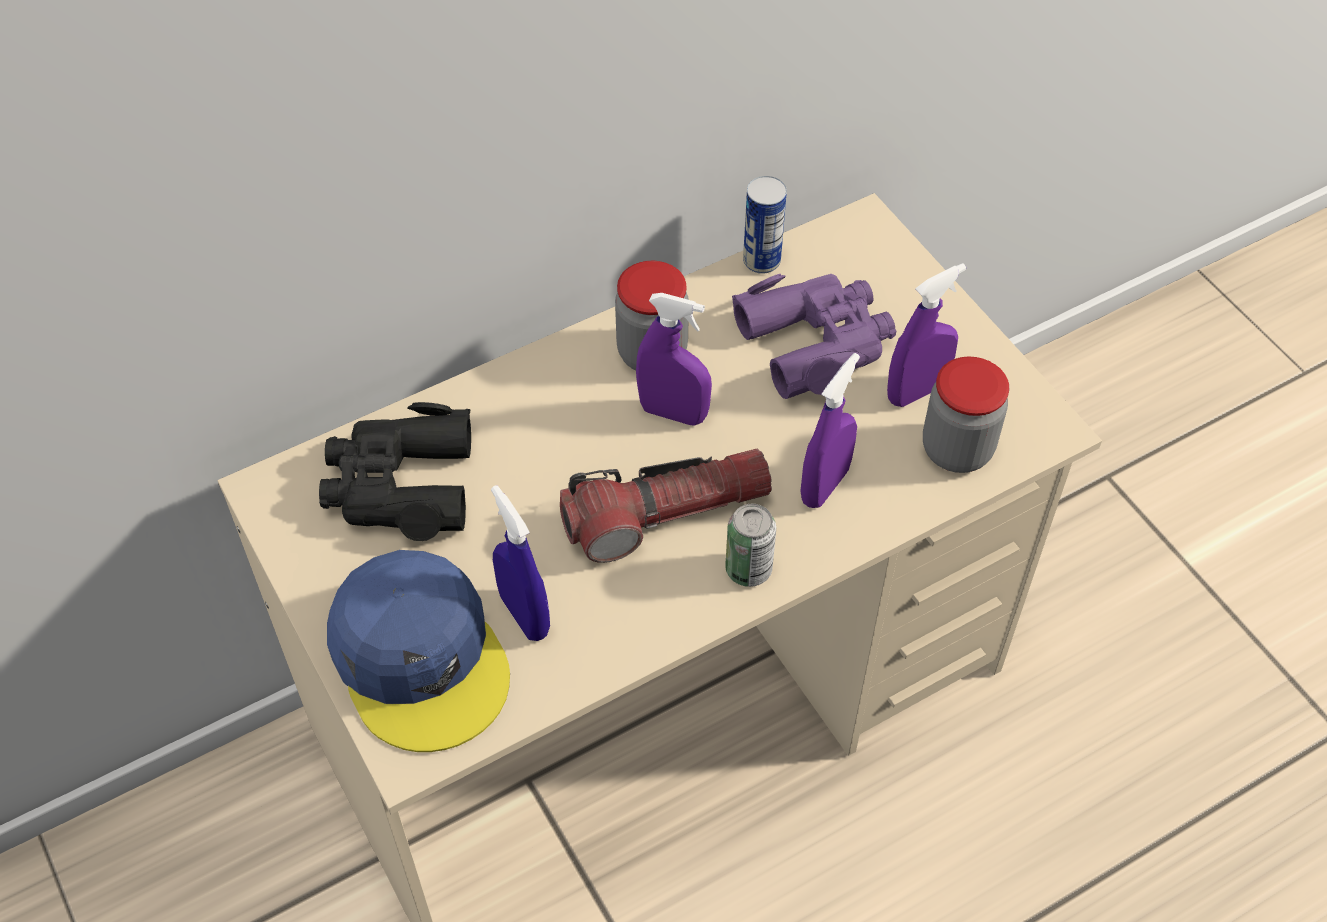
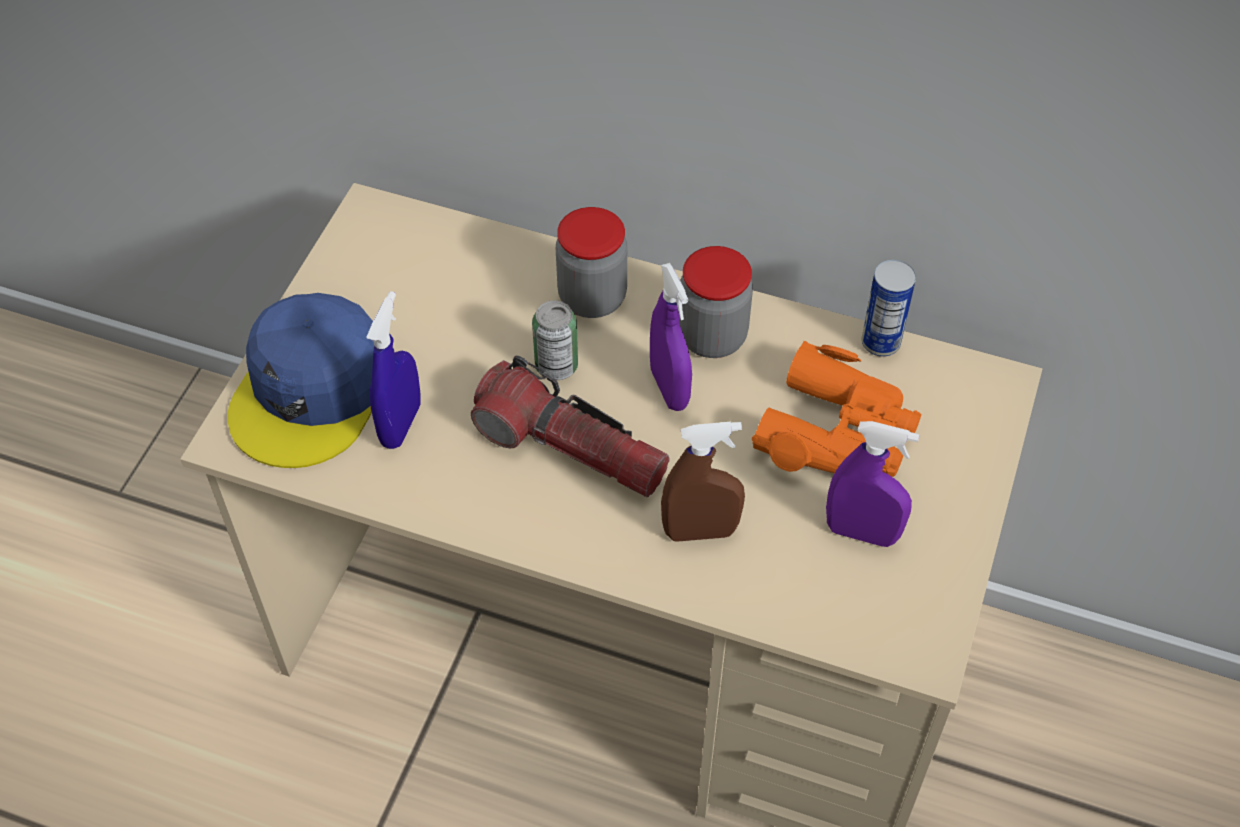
camera: 50 degrees right, 0 degrees up
(400, 485) = (443, 278): black binoculars -> none
(748, 569) = (571, 534): can -> can (556, 366)
(816, 342) = (838, 432): purple binoculars -> orange binoculars
(825, 485) = (700, 531): purple spray bottle -> brown spray bottle
(957, 449) = (831, 600): jar -> jar (592, 298)

